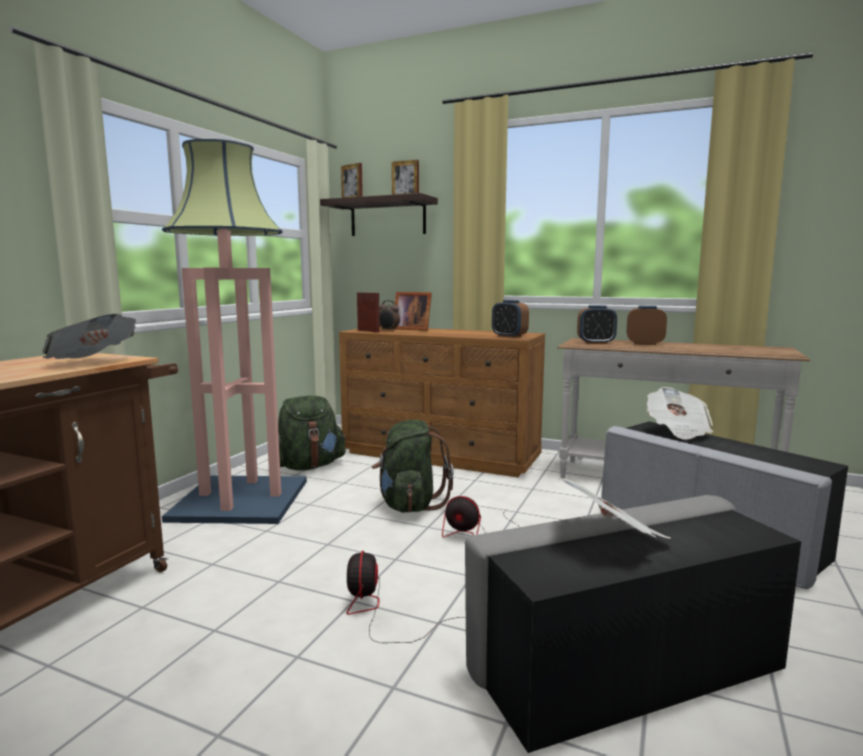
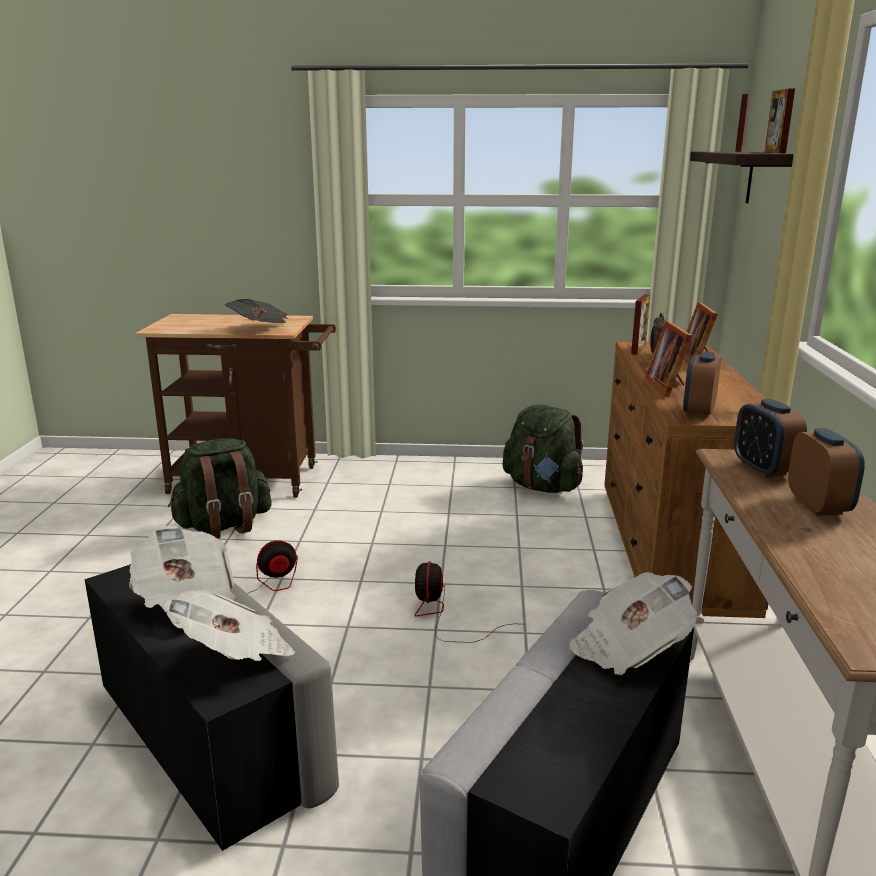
camera: 70 degrees right, 10 degrees up
(240, 500) = (433, 483): floor lamp -> none
(409, 505) = (487, 562): green backpack -> green backpack (224, 526)
(458, 335) = (668, 387): none -> picture frame
(706, 520) = (235, 653): none -> newspaper

